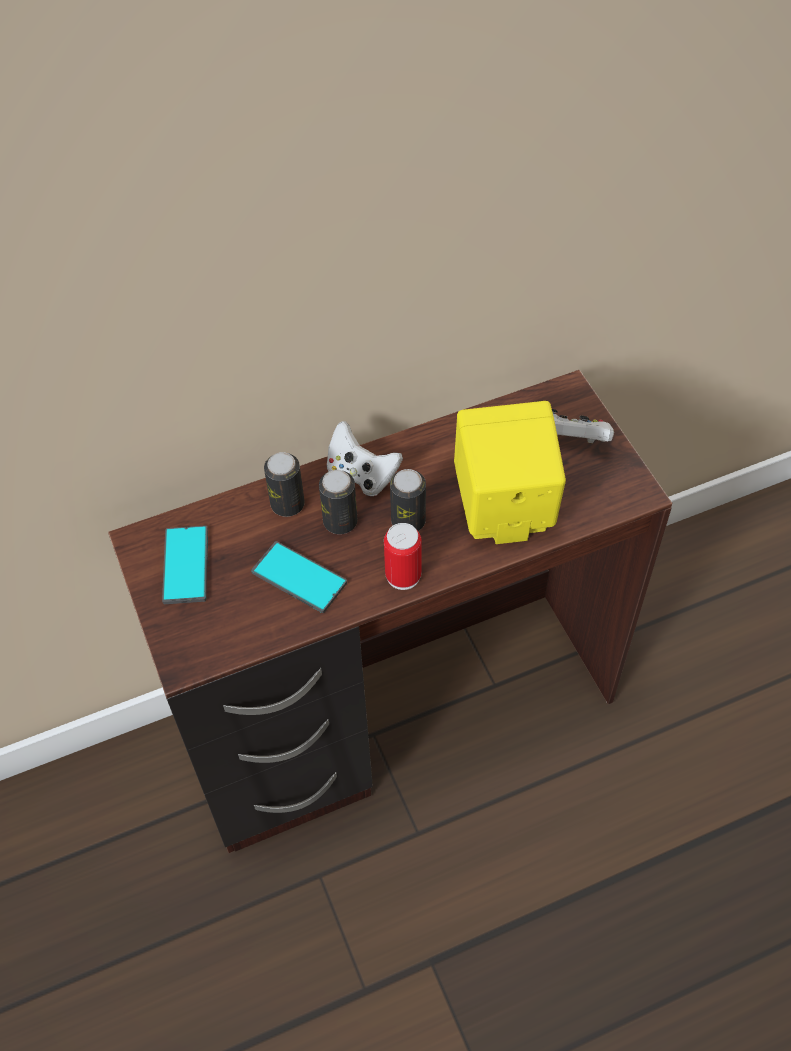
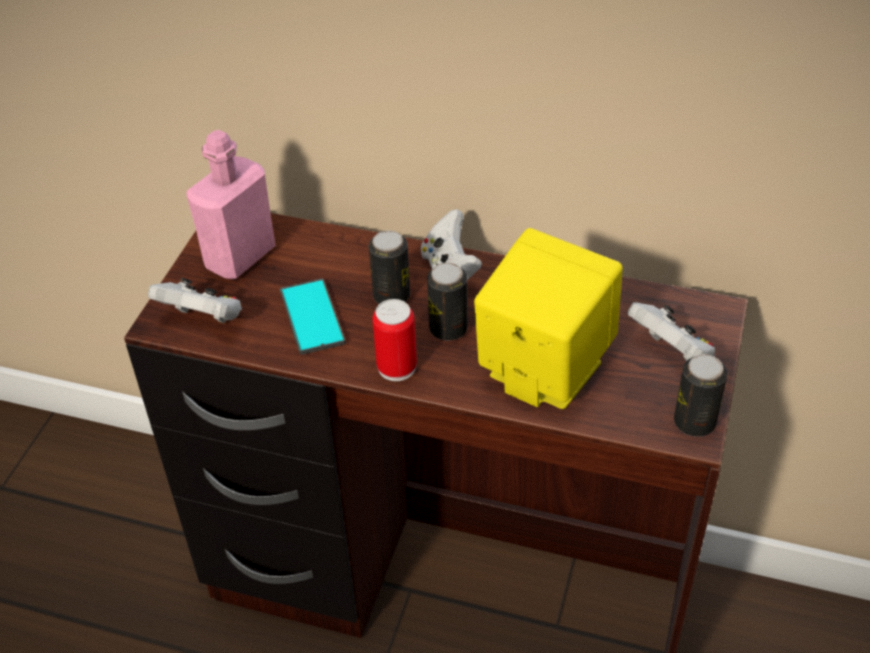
camera: 40 degrees right, 10 degrees down
(186, 565) = (240, 257): phone -> pink bottle
(214, 636) = (203, 319): none -> white game controller
(287, 504) = (364, 259): can -> can (694, 422)

